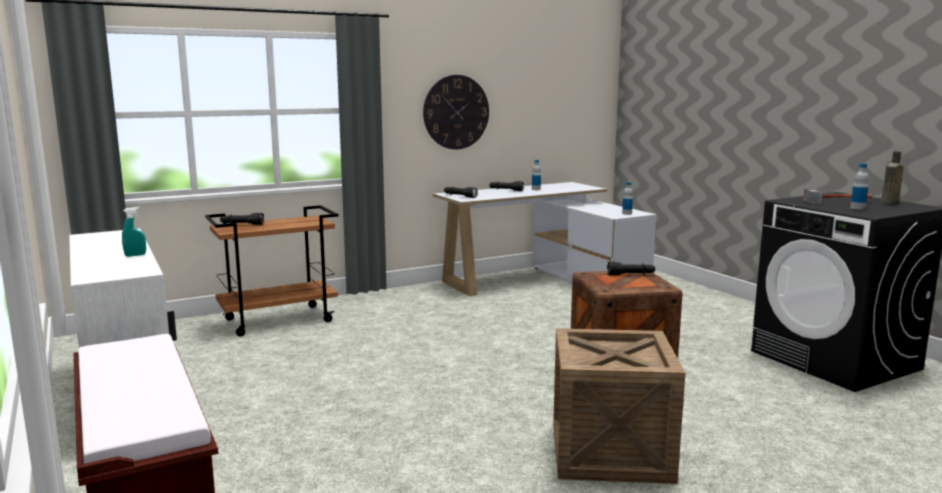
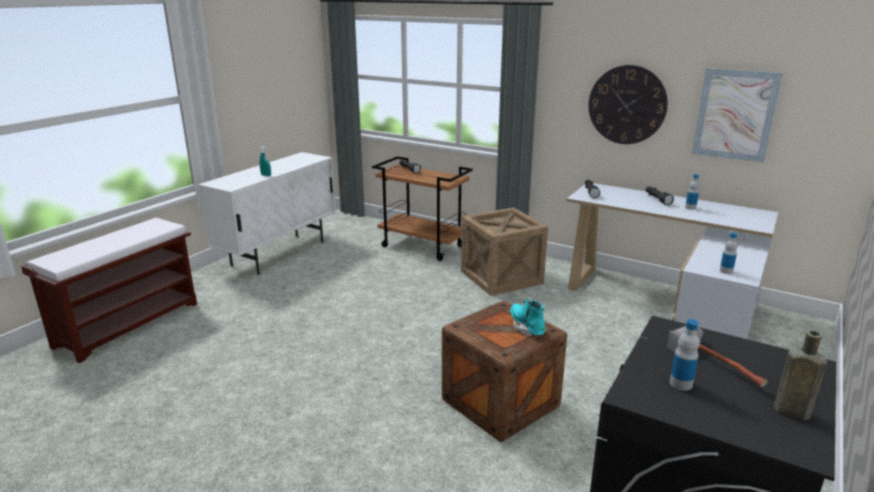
camera: 60 degrees right, 10 degrees up
(534, 110) = (735, 115): none -> picture
(610, 451) = (302, 439): crate -> crate (501, 277)
(630, 275) = (526, 327): black flashlight -> turquoise boot

